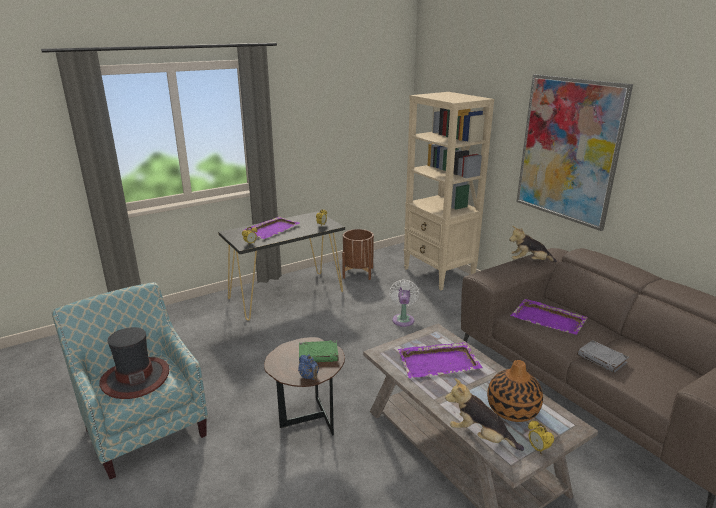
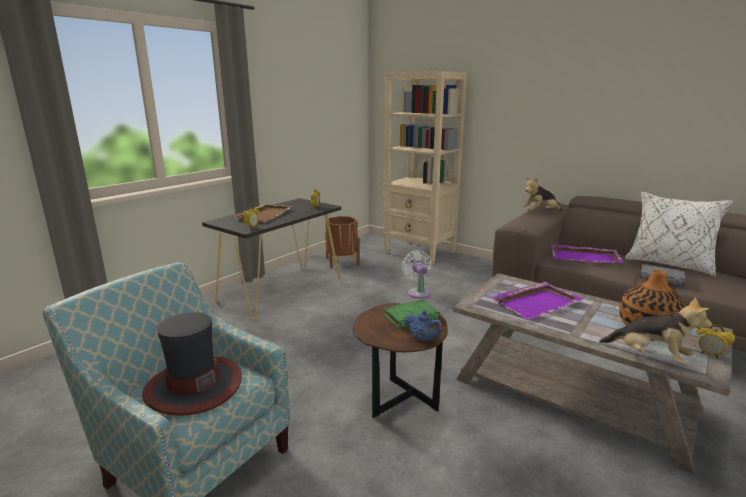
camera: 20 degrees left, 5 degrees down
(272, 229) = (265, 214): purple tray -> brown tray
(480, 437) = (650, 356): plush toy -> plush toy turned 150 degrees counterclockwise
(568, 150) = (552, 108): picture -> none
(634, 344) = (669, 264): none -> white pillow

